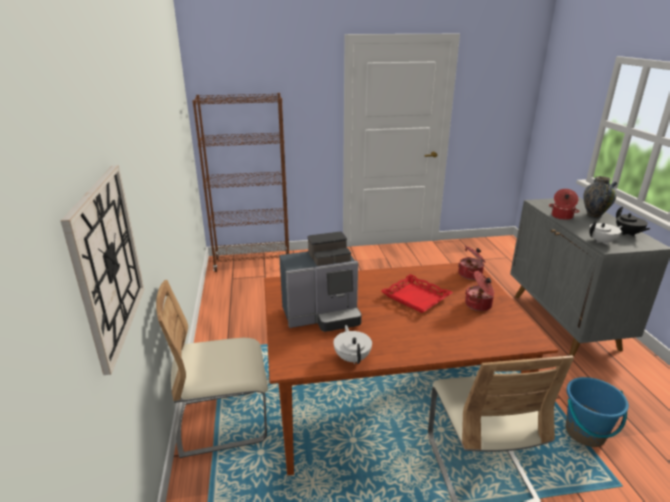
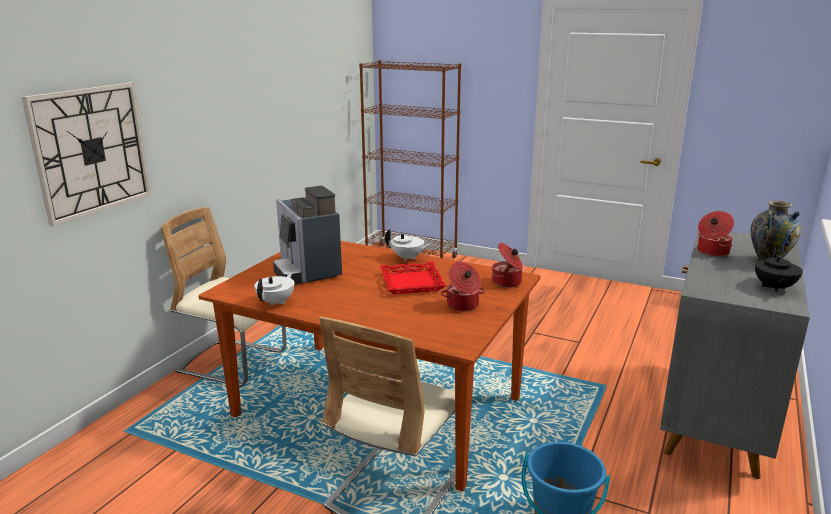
camera: 35 degrees right, 5 degrees down
(323, 315) = (307, 271): coffee machine -> coffee machine turned 45 degrees clockwise
(602, 242) = (708, 285): white teapot -> white teapot (408, 258)

